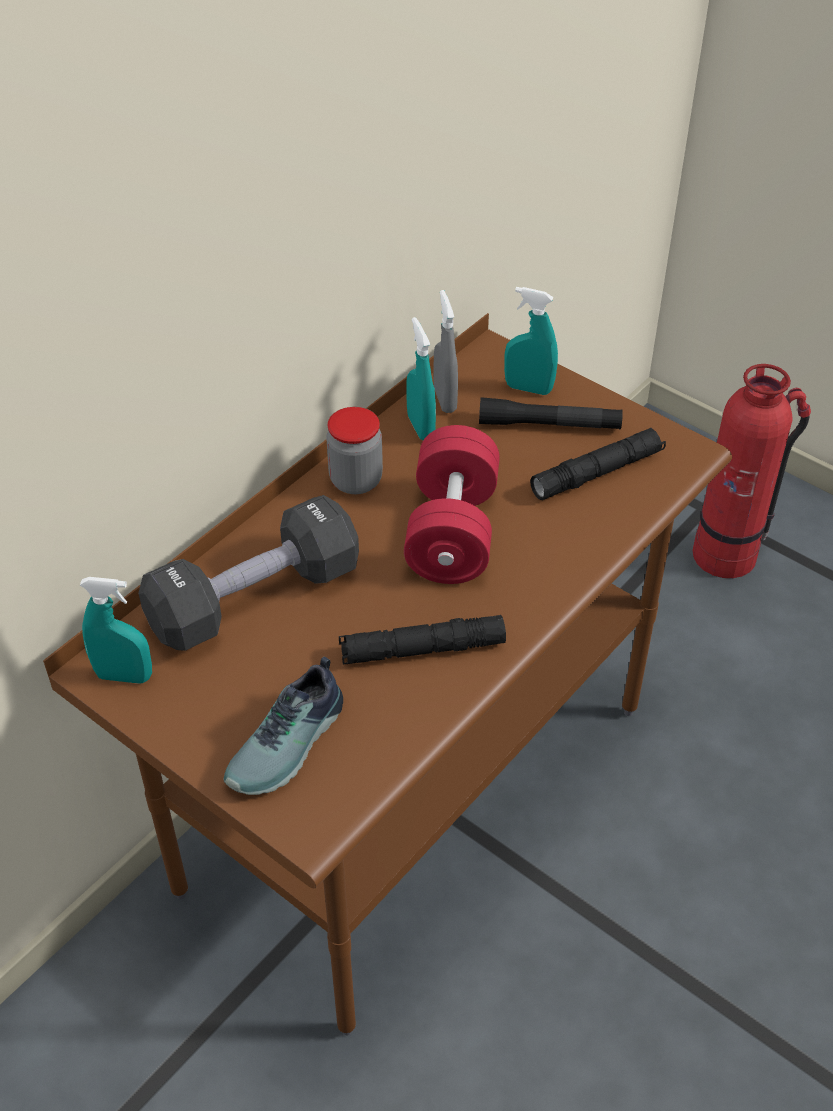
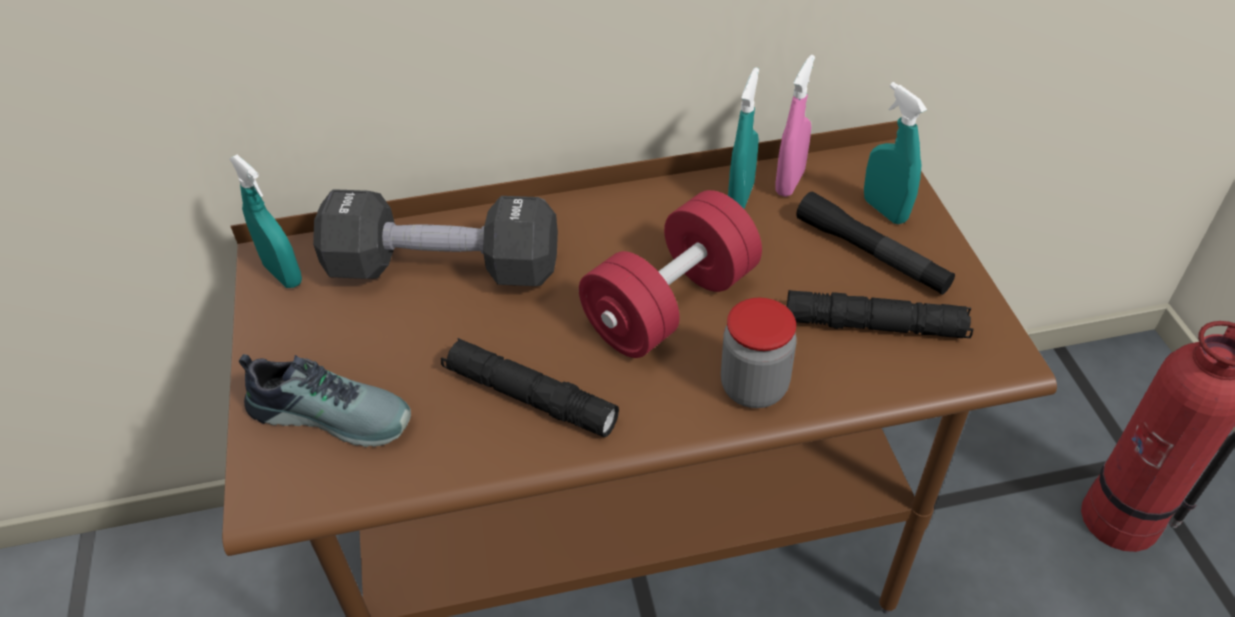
camera: 40 degrees right, 0 degrees up
(290, 745) = (333, 412): shoe -> shoe turned 150 degrees counterclockwise
(356, 480) = (633, 213): jar -> jar (754, 387)
(445, 399) = (790, 182): grey spray bottle -> pink spray bottle

